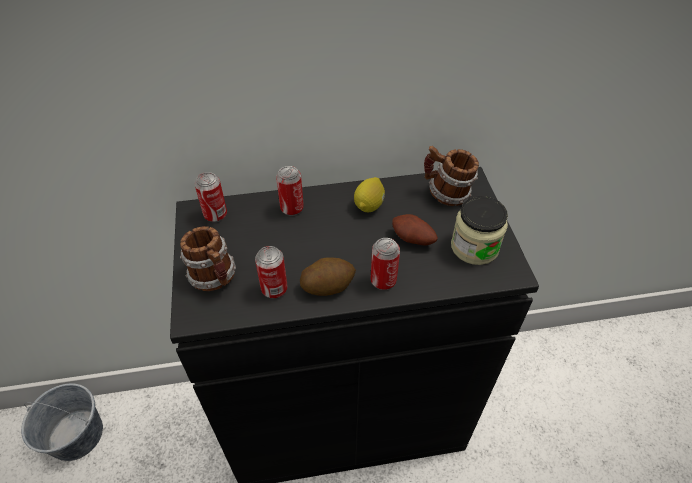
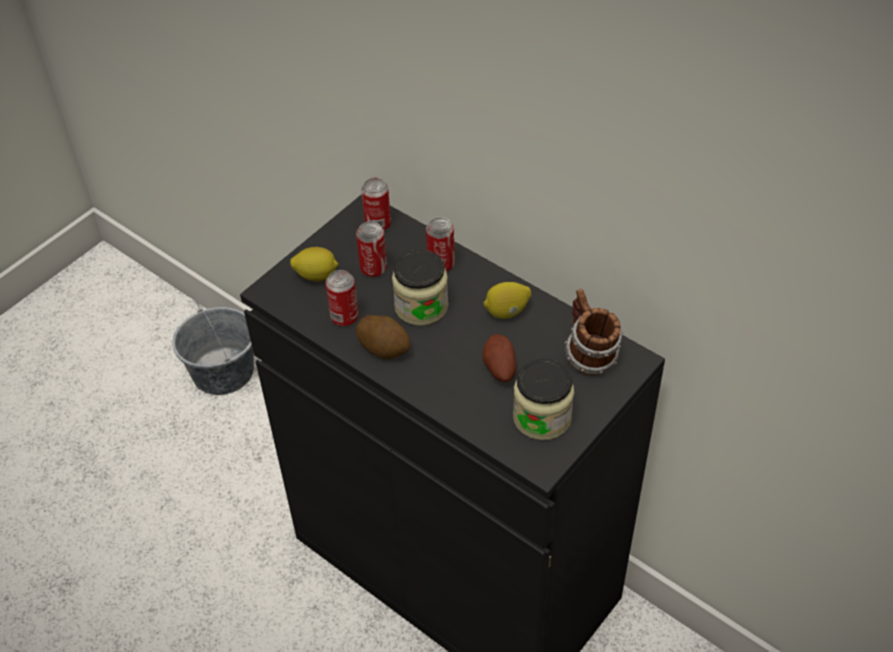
camera: 50 degrees right, 0 degrees up
(215, 278) = (316, 275): mug -> lemon
(315, 242) = (421, 306): none -> jar
(383, 281) = (429, 379): can -> can (373, 269)

